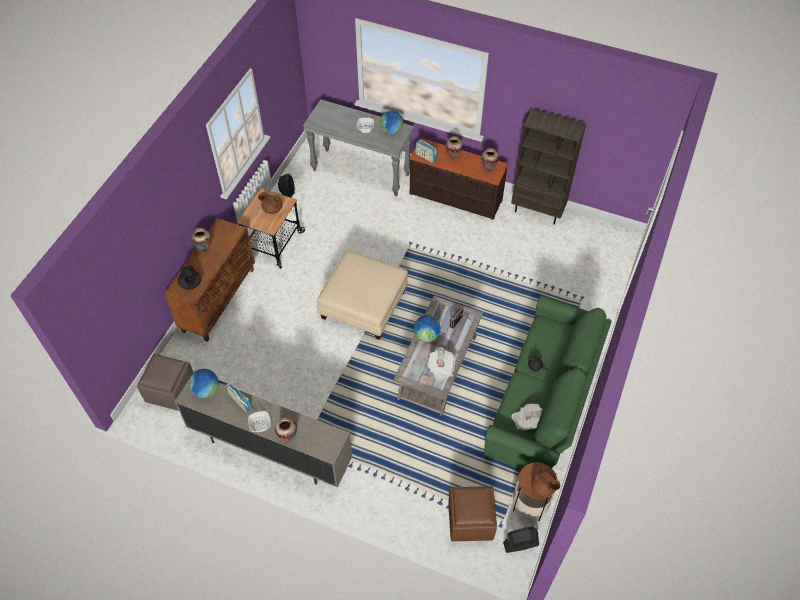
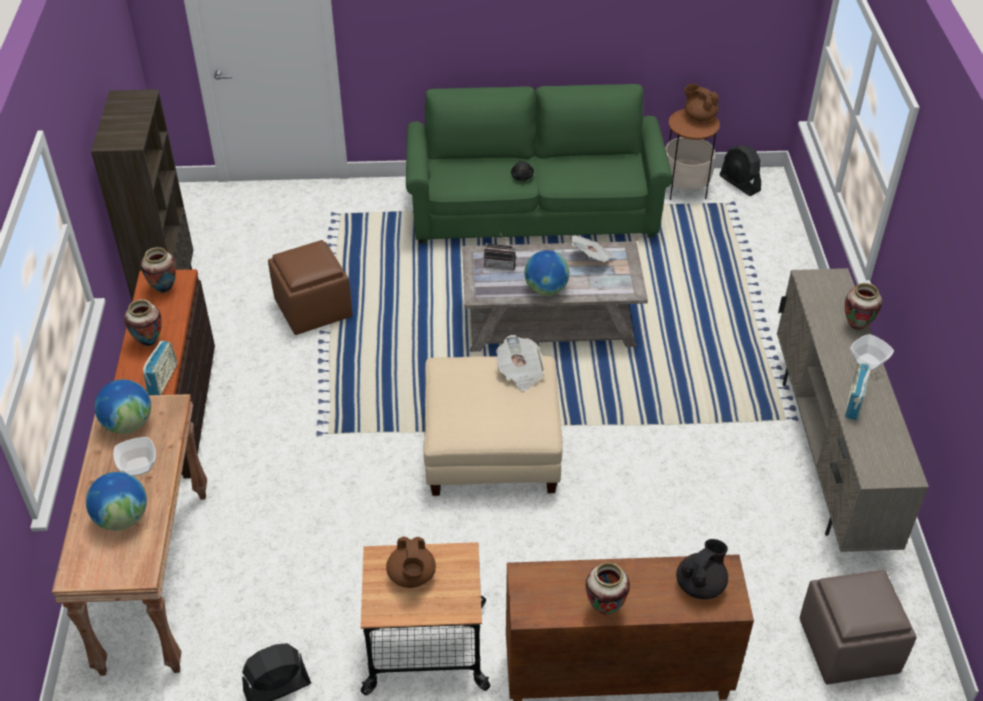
camera: 115 degrees left, 10 degrees down
(206, 390) = (874, 454): globe -> globe (122, 518)
(361, 172) = (154, 579): grey console table -> brown console table
(470, 521) = (749, 228): brown ottoman -> brown ottoman (314, 309)
(526, 420) = (609, 166): newspaper -> newspaper (520, 373)
(543, 487) = (699, 116): brown teapot -> brown teapot turned 75 degrees counterclockwise

